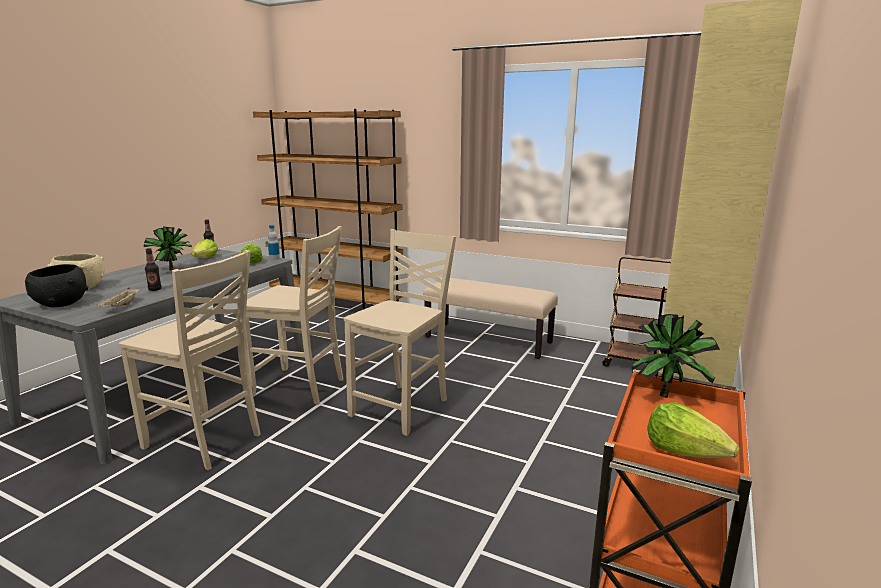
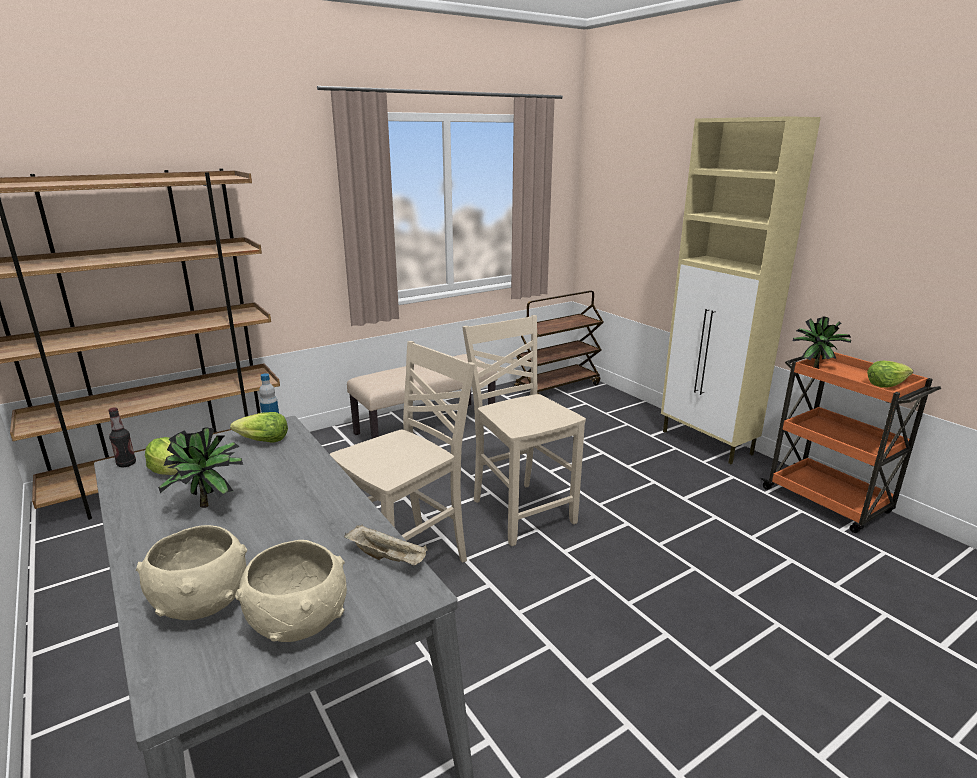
camera: 60 degrees left, 5 degrees up
(61, 304) = (299, 623): black bowl -> beige bowl
(155, 289) = (321, 526): bottle -> none
(205, 441) = (483, 666): beige chair -> none

